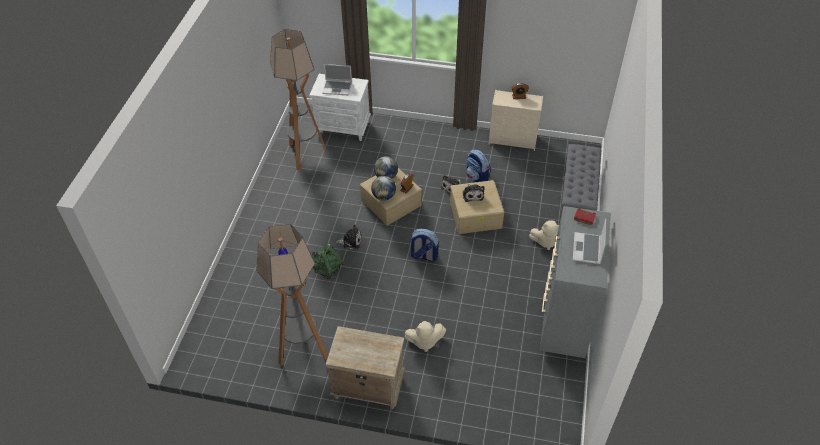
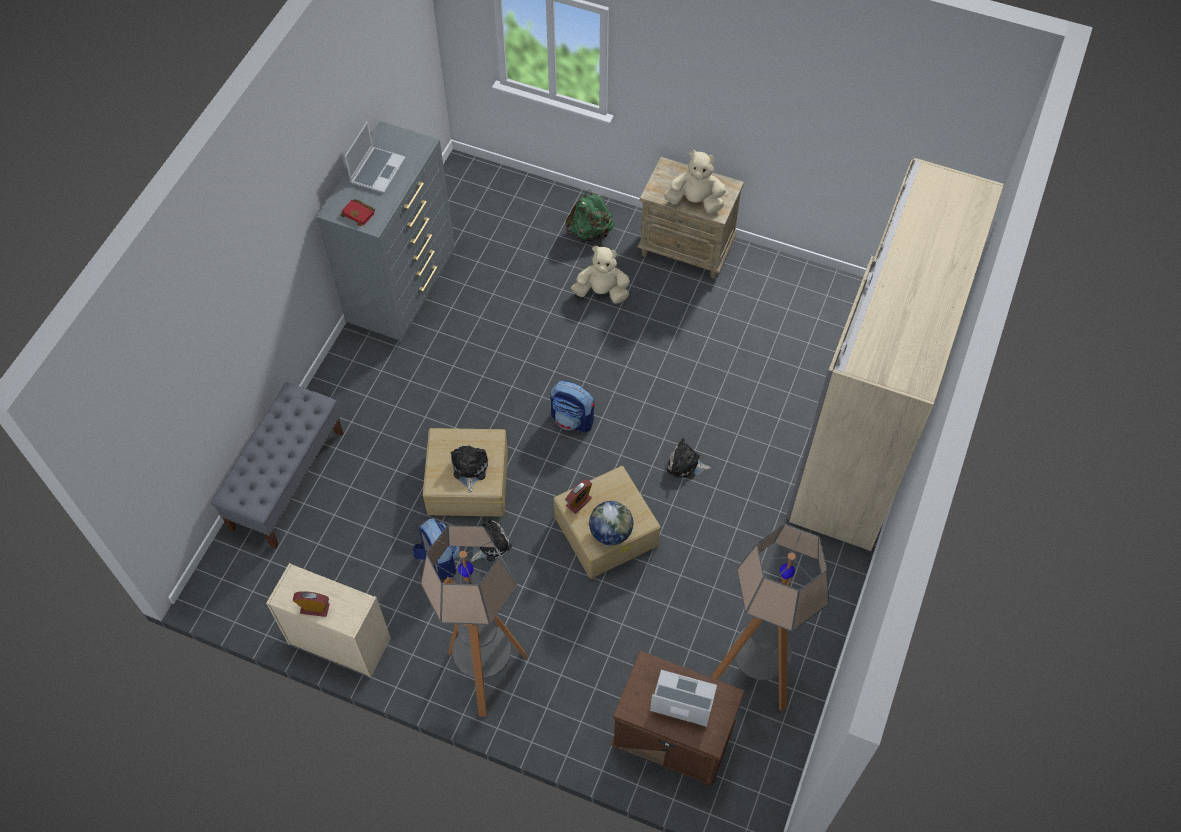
camera: 170 degrees left, 10 degrees up
(241, 273) = (863, 435): none -> beige wardrobe
(302, 349) = (770, 307): floor lamp -> floor lamp (486, 673)
(327, 270) = (727, 420): green backpack -> green backpack (590, 232)
(343, 128) = (671, 738): white nightstand -> brown nightstand
(384, 196) = (622, 490): globe -> none
(546, 241) = (372, 413): beige plush toy -> beige plush toy (695, 202)

